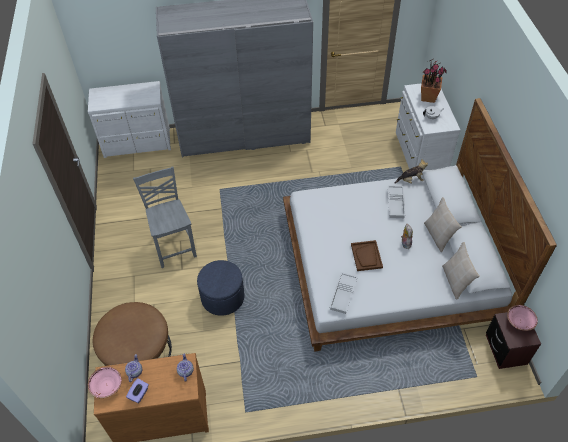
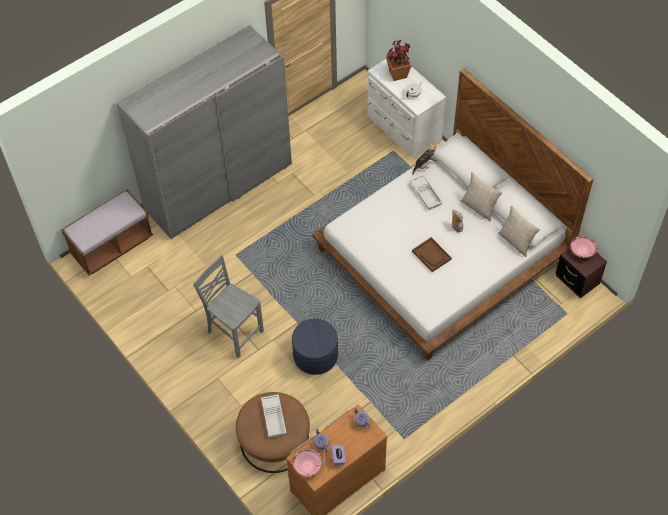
camera: 30 degrees left, 5 degrees up
(138, 144) = (112, 246): white dresser -> brown bench
(343, 295) = (434, 298): white tray -> white tray (274, 418)

